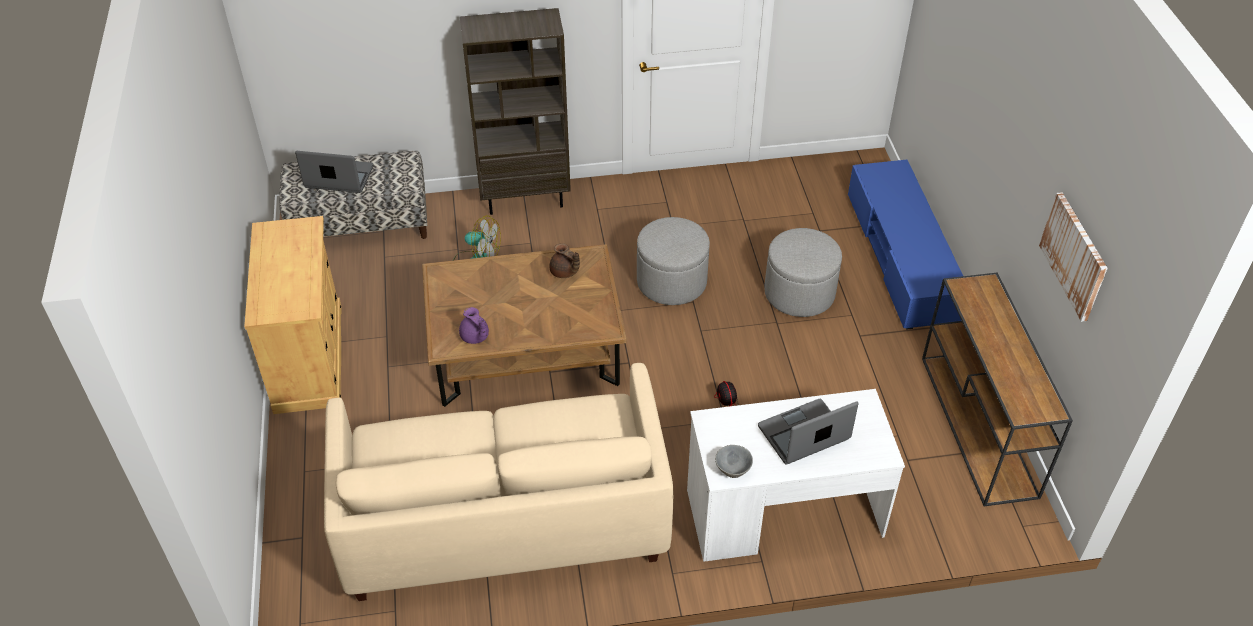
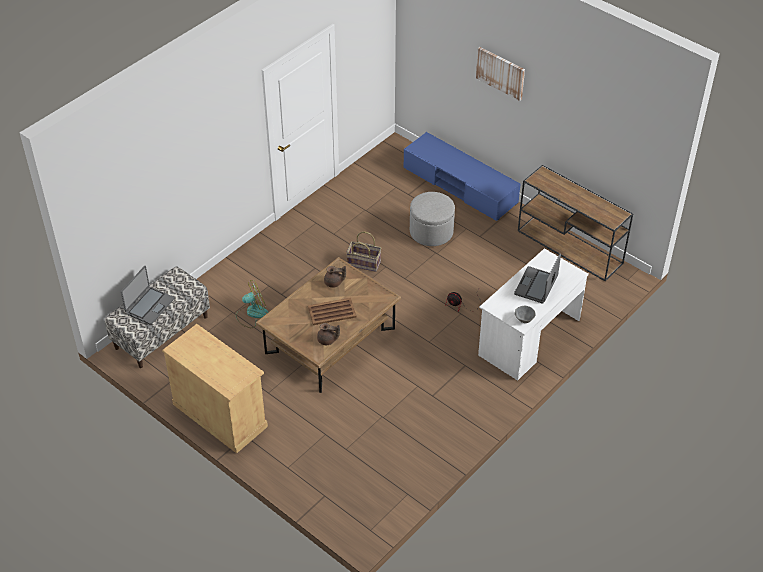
camera: 40 degrees left, 0 degrees up
(339, 177) = (149, 306): laptop -> laptop turned 150 degrees clockwise
(475, 337) = (327, 340): purple teapot -> brown teapot
(503, 519) = (410, 423): beige sofa -> none
(520, 305) = (331, 312): none -> brown tray
(525, 198) = (237, 264): brown bookcase -> none
(671, 281) = (364, 262): grey ottoman -> basket
(1074, 256) = (600, 135): picture -> picture (500, 73)

